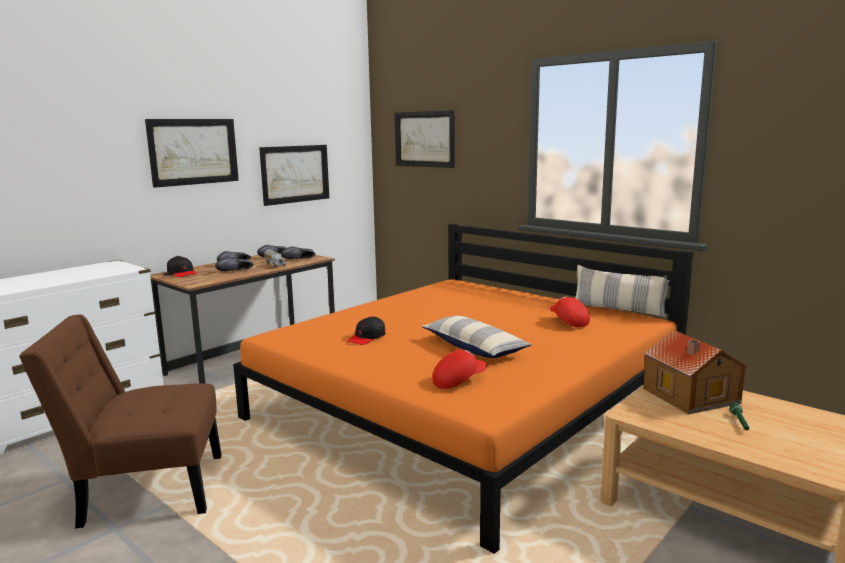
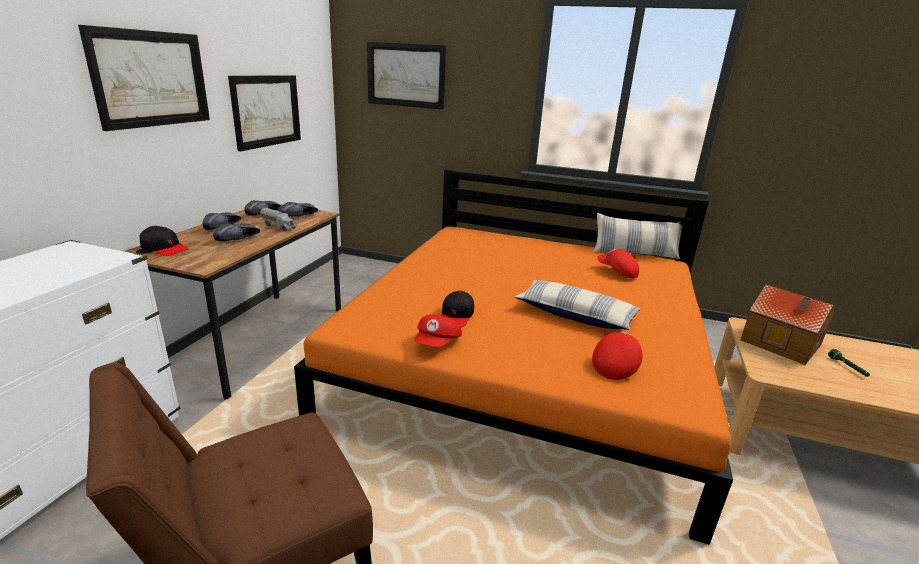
camera: 25 degrees left, 10 degrees up
(329, 352) = (438, 343): none -> red cap

